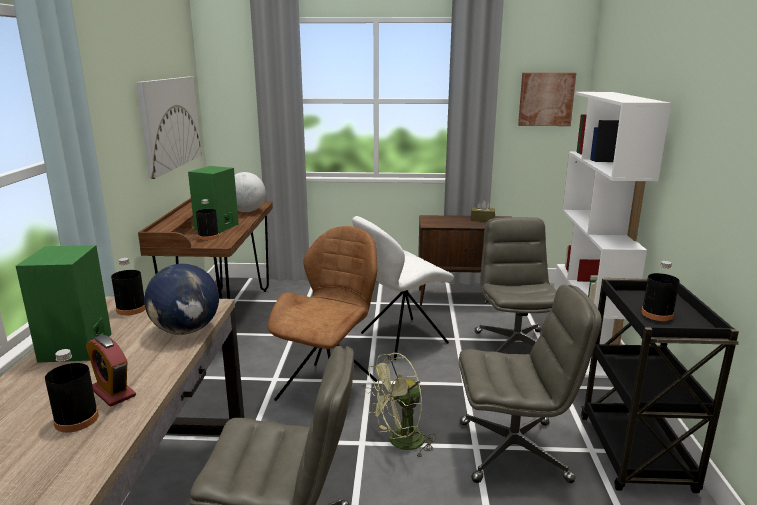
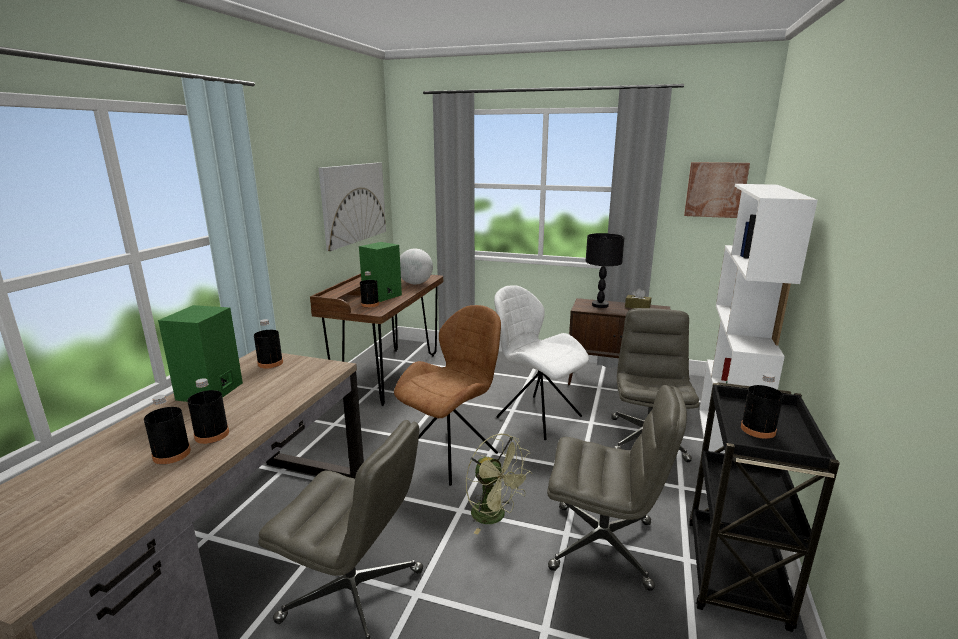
camera: 15 degrees right, 0 degrees up
(113, 392) = (212, 435): alarm clock -> black bottle
(186, 330) = (300, 387): globe -> none
(400, 339) = (536, 416): white chair -> white chair turned 60 degrees clockwise
(400, 443) = (495, 516): green fan -> green fan turned 120 degrees counterclockwise
(446, 220) = (600, 305): none -> black table lamp

